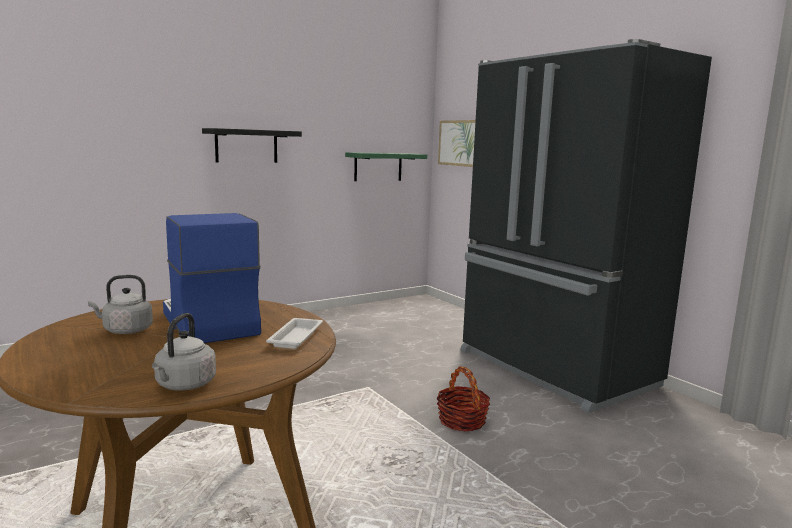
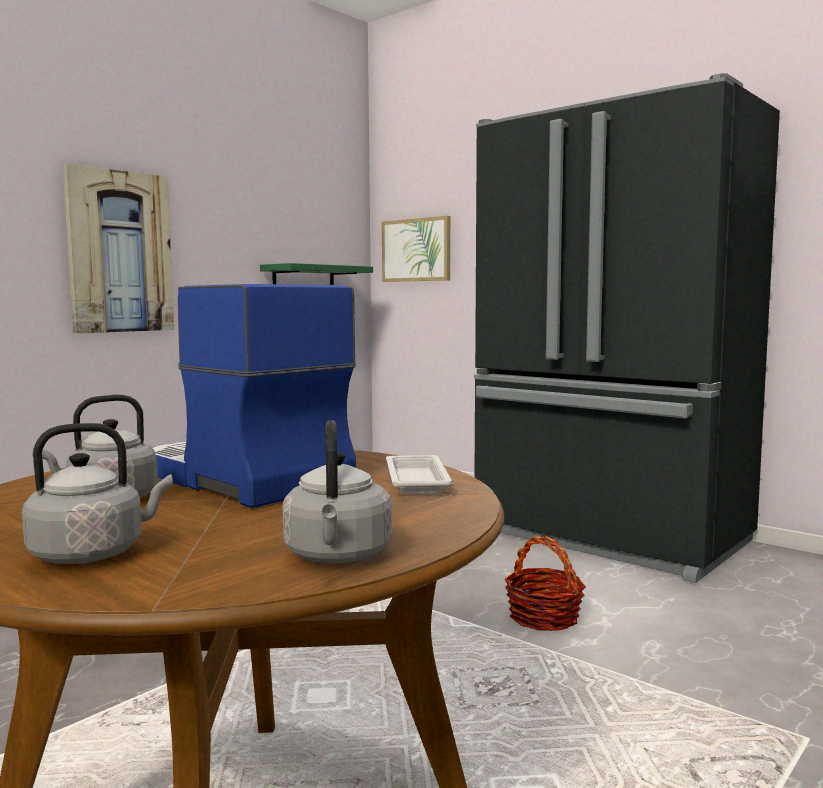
camera: 15 degrees left, 5 degrees down
(80, 366) = (93, 554): none -> grey kettle
(246, 146) = (119, 252): black shelf -> picture

